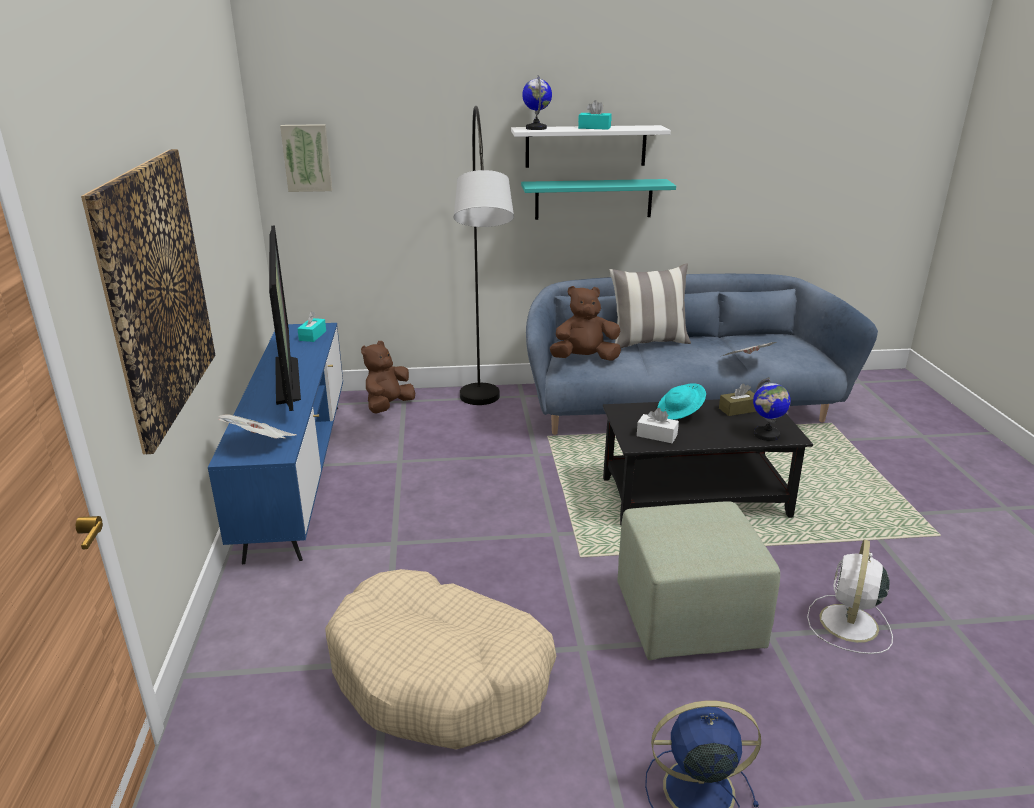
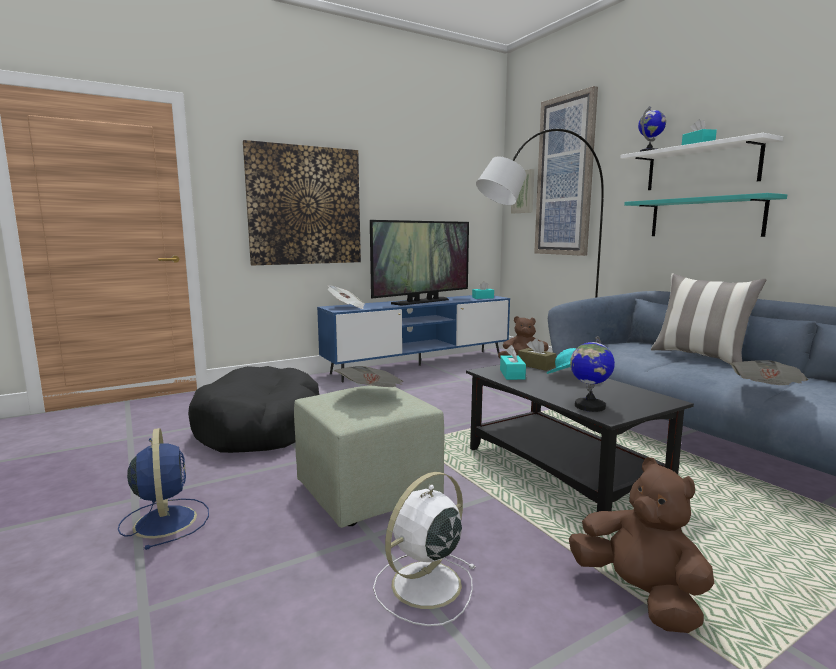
camera: 65 degrees right, 15 degrees down
(392, 141) = (565, 177): none -> picture
(440, 676) = (260, 427): beige dog bed -> black dog bed
(584, 359) = (615, 348): brown plush toy -> brown plush toy (639, 595)
(657, 435) = (512, 374): white tissue box -> turquoise tissue box
(690, 526) = (372, 396): none -> newspaper
(738, 409) = (625, 393): brown tissue box -> brown tissue box (536, 366)
(848, 625) = (424, 586): white fan -> white fan turned 45 degrees counterclockwise

